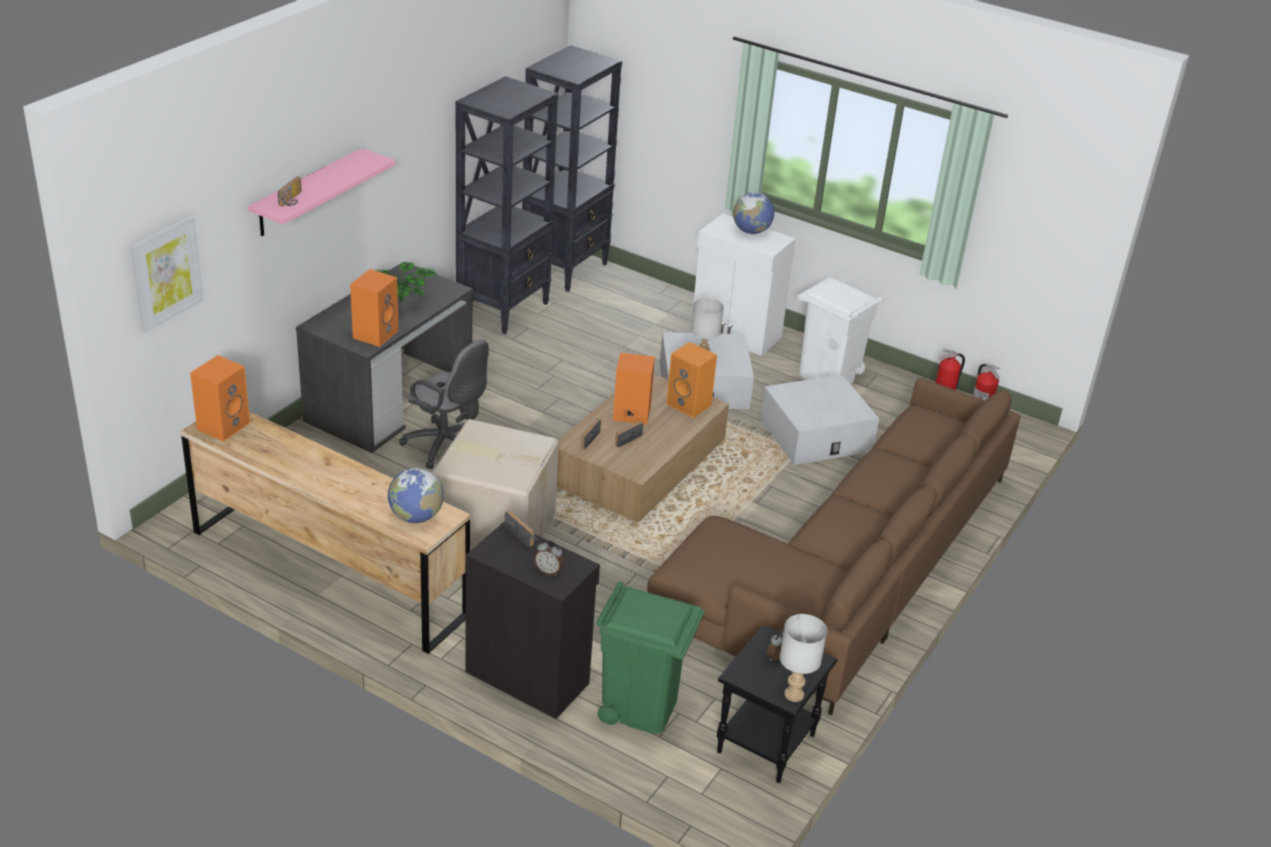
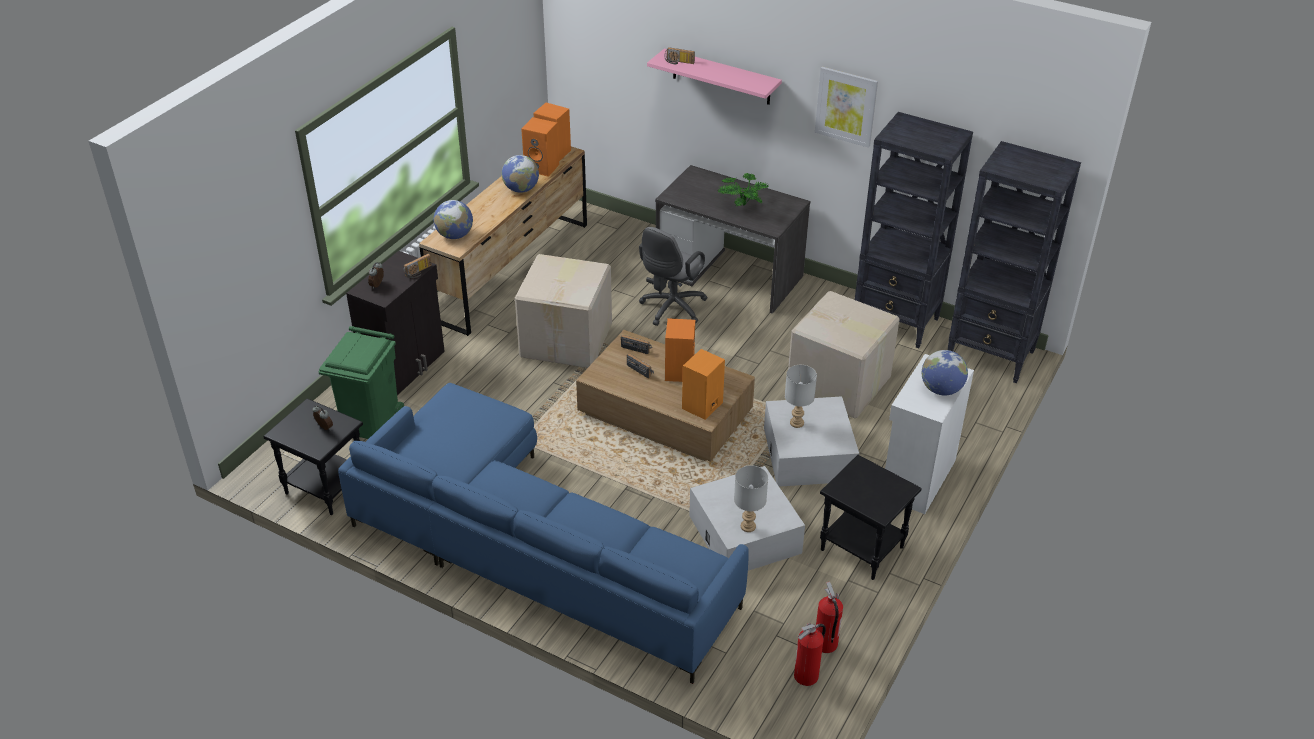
camera: 90 degrees right, 5 degrees up
(166, 273) = (593, 47): picture -> picture (846, 106)
(313, 457) = (521, 189): none -> globe
(375, 333) = (690, 198): orange speaker -> orange speaker (542, 167)
(600, 355) = (839, 385): none -> cardboard box
(793, 694) = (283, 435): grey table lamp -> grey table lamp (748, 526)
(827, 375) = (860, 549): white trash can -> black side table
(846, 571) = (531, 546): brown sofa -> blue sofa

